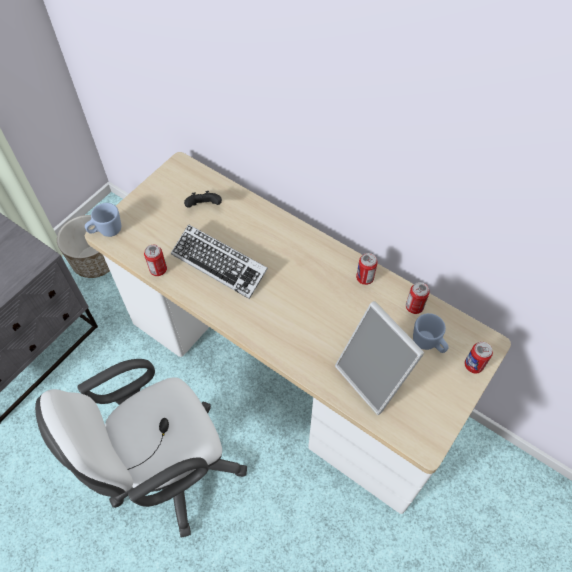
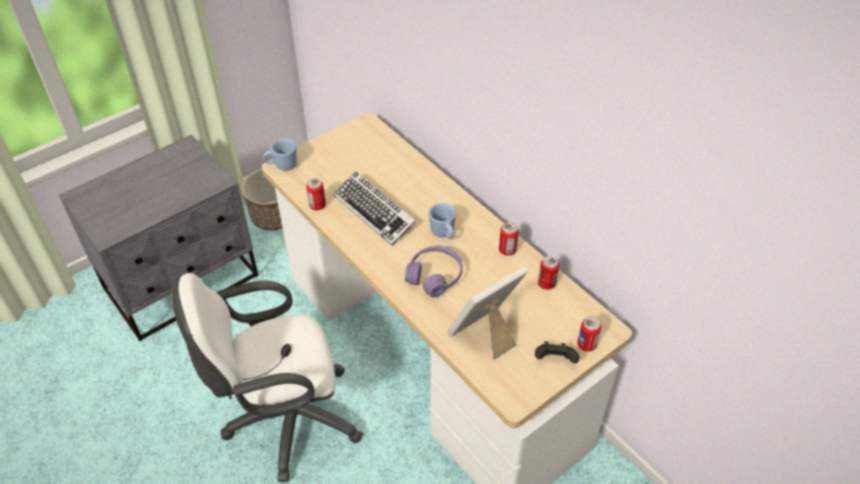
camera: 15 degrees right, 10 degrees down
(204, 207) = (377, 162): black game controller -> black game controller (555, 360)
(303, 324) = (434, 276): none -> purple headphones
(374, 377) = (486, 334): picture frame -> picture frame turned 75 degrees clockwise
(428, 344) = (548, 317): blue mug -> blue mug (444, 234)

